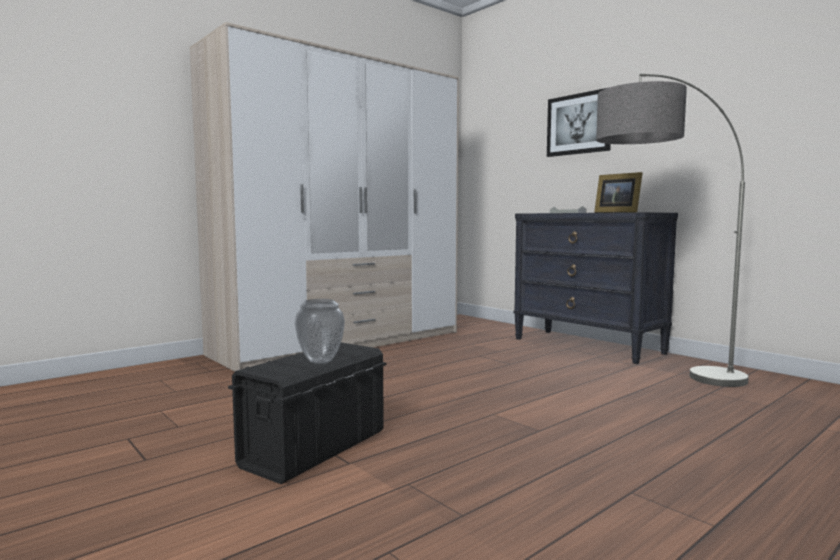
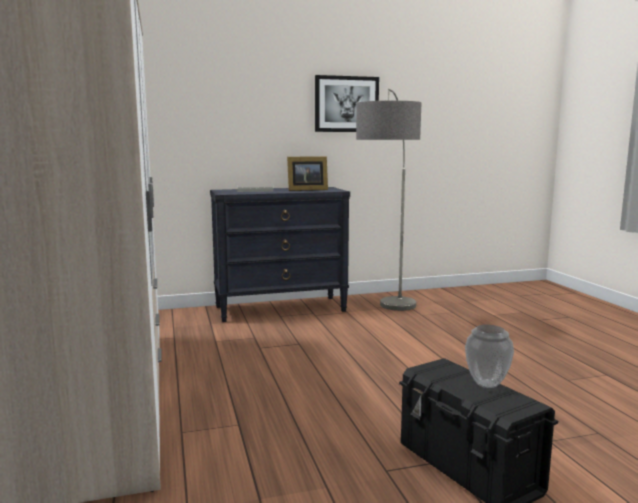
camera: 65 degrees left, 5 degrees up
(579, 124) = (234, 101): picture -> picture (346, 104)

